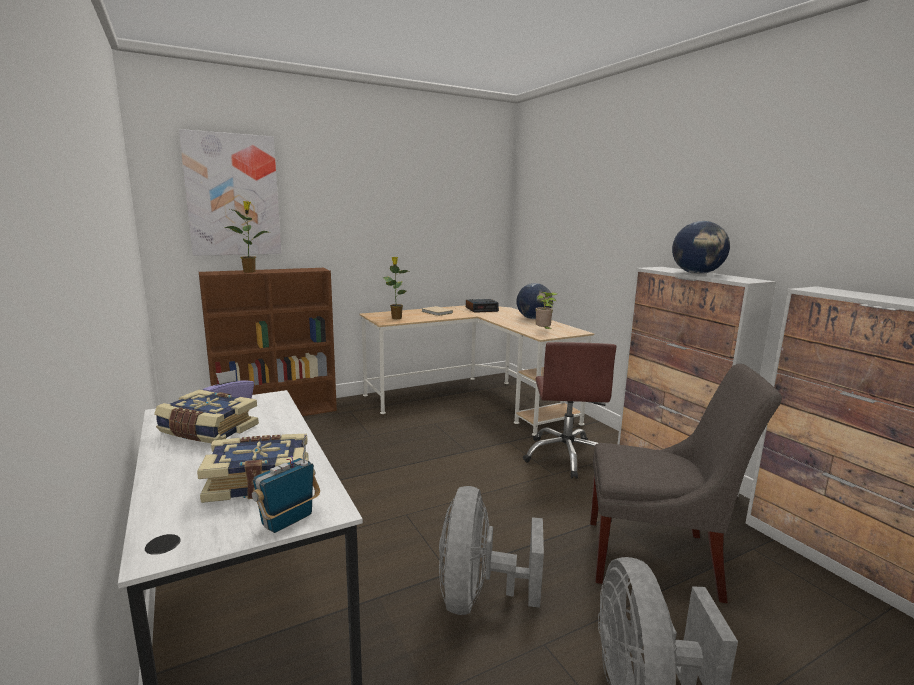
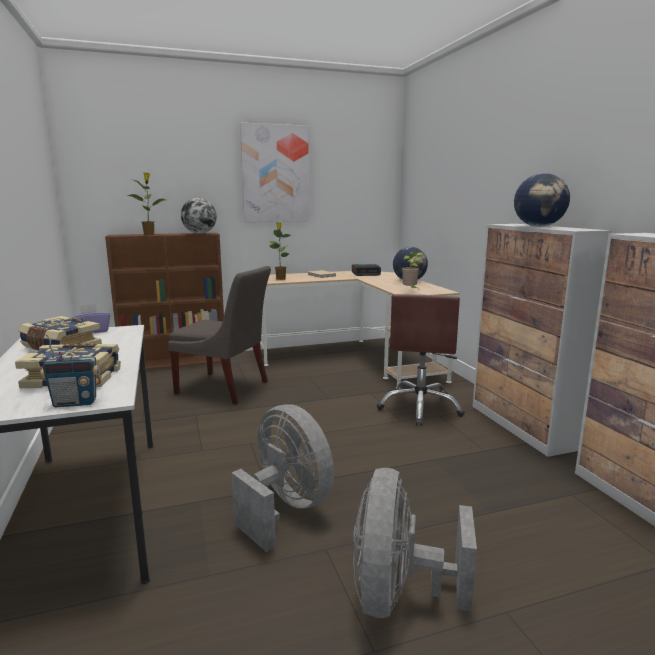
camera: 10 degrees right, 0 degrees up
(233, 195) = (137, 168): picture -> picture (275, 174)
(288, 521) = (75, 403): radio -> radio turned 150 degrees counterclockwise
(306, 269) = (199, 233): none -> globe
(479, 596) = (285, 508): grey fan -> grey fan turned 120 degrees clockwise
(658, 559) = (468, 495): grey chair -> grey chair (225, 388)

